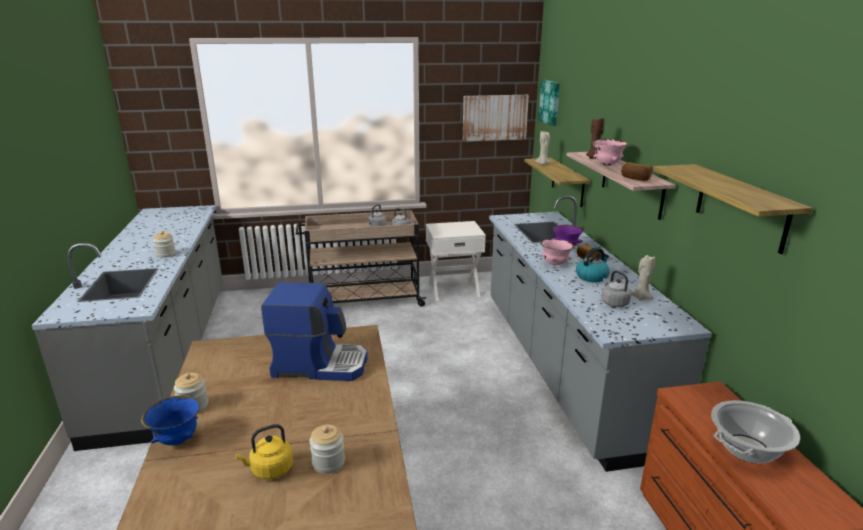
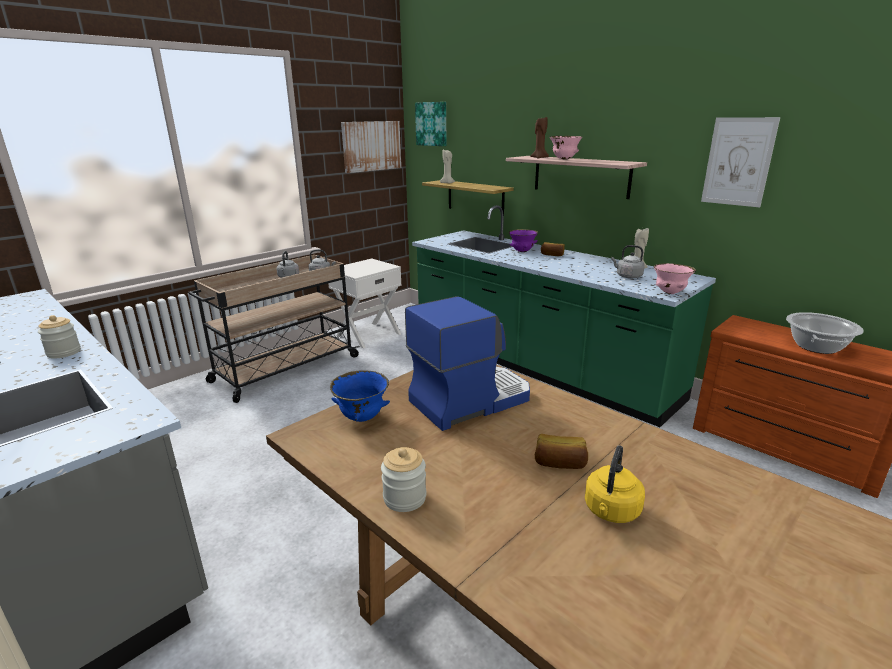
camera: 35 degrees left, 0 degrees up
(177, 440) = (454, 541): blue bowl -> blue bowl (361, 418)
(328, 462) = (646, 476): jar -> none
(555, 264) = (537, 263): pink bowl -> pink bowl (670, 293)
(562, 367) = (536, 366): grey counter -> green counter
(592, 277) = (579, 264): kettle -> none
(635, 178) = (612, 162): bread -> bread (559, 464)
(740, 207) = (738, 162): shelf -> picture

